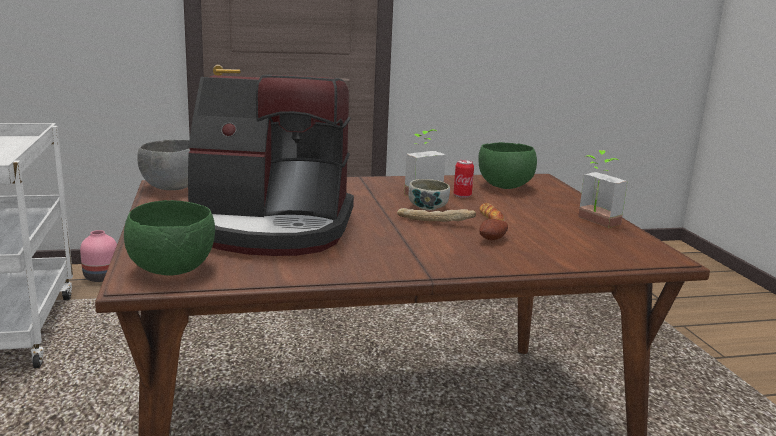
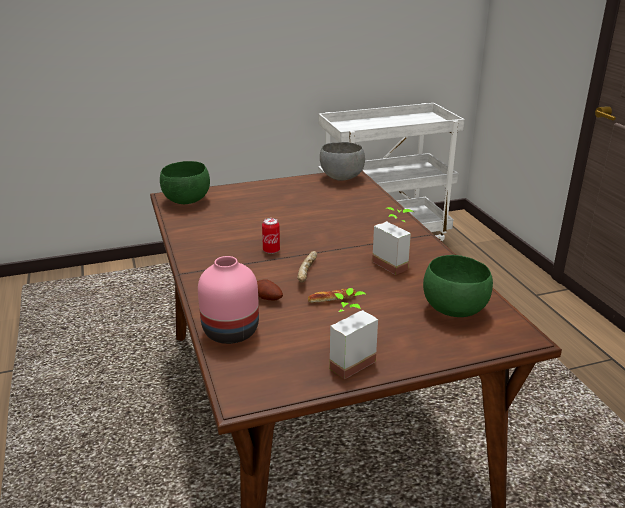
camera: 85 degrees right, 10 degrees up
(102, 277) = (481, 248): pink vase -> pink vase (230, 332)
(270, 228) = (267, 216): coffee machine -> none
(428, 207) = (347, 268): bowl -> none
(462, 195) = (399, 285): can -> can (271, 250)

